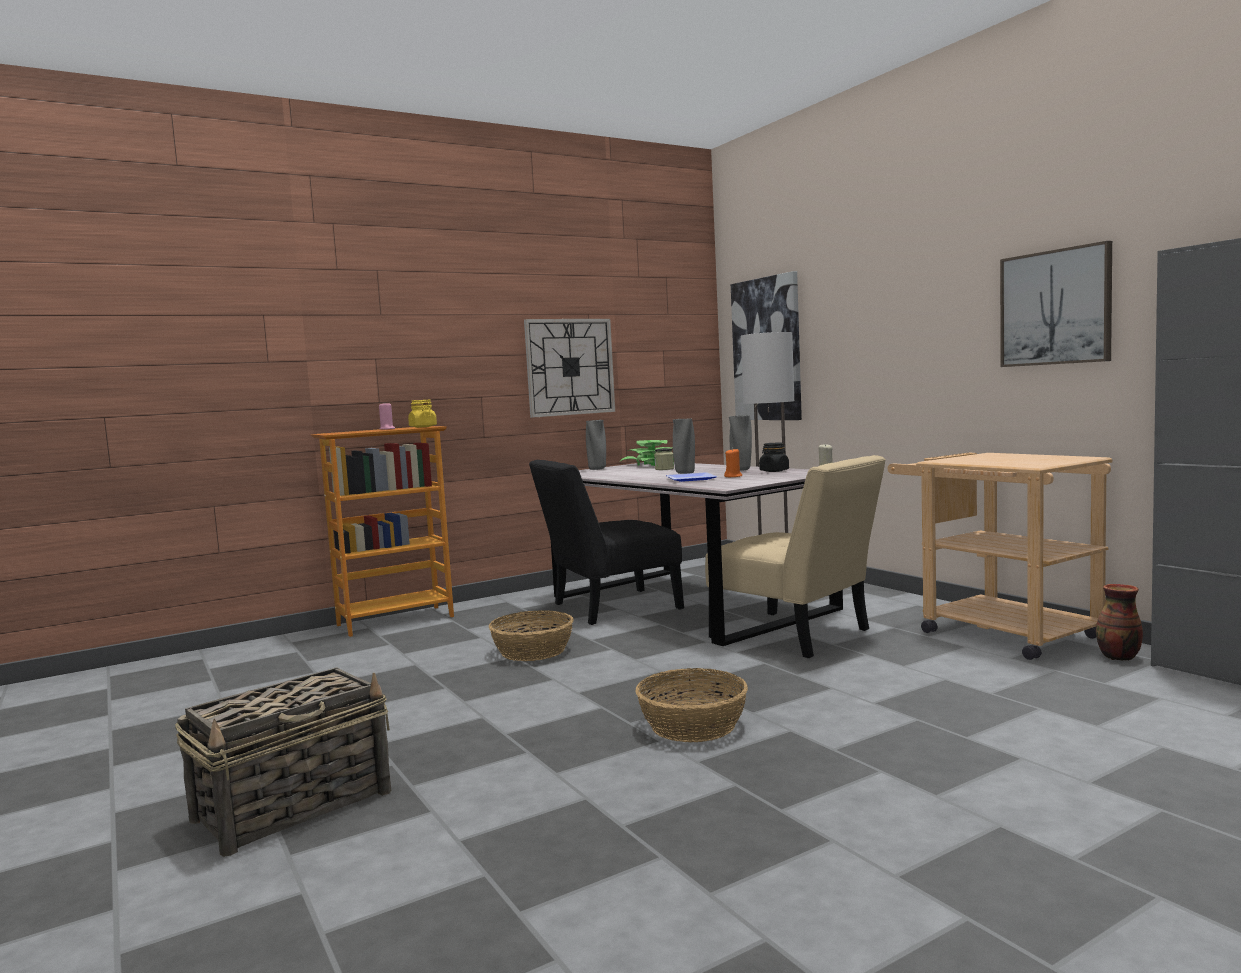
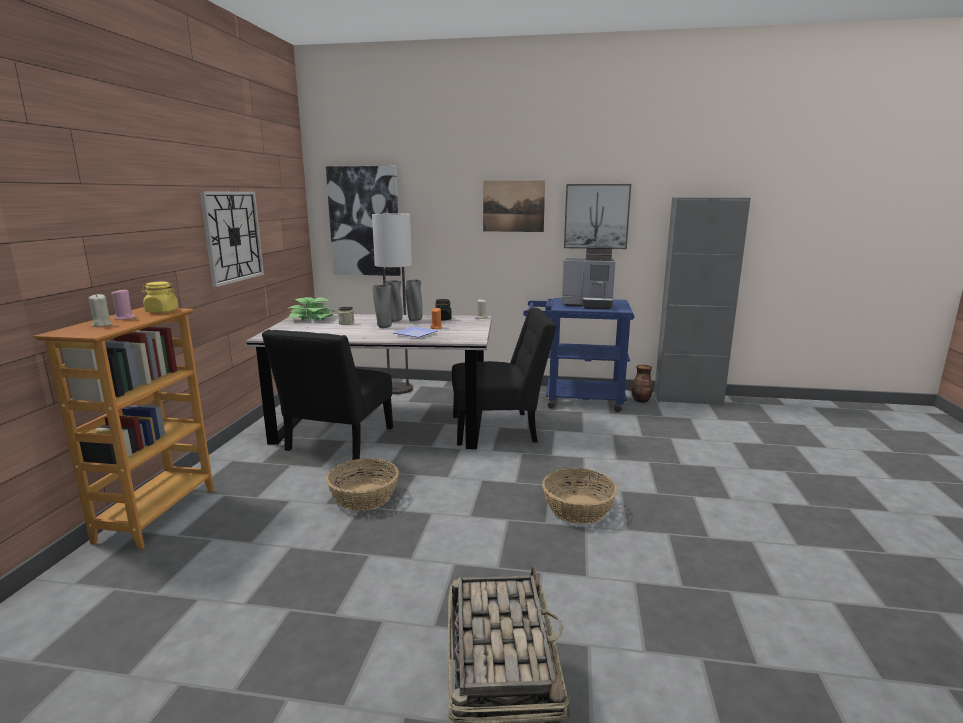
camera: 50 degrees left, 10 degrees up
(359, 431) = (101, 325): none -> beige candle
(597, 469) = (280, 328): grey vase -> grey vase (394, 321)
(797, 636) = (499, 429): beige chair -> black chair
(931, 307) = (513, 206): none -> picture
(995, 631) = (575, 399): beige cart -> blue cart
(1001, 460) = (589, 305): none -> coffee machine

